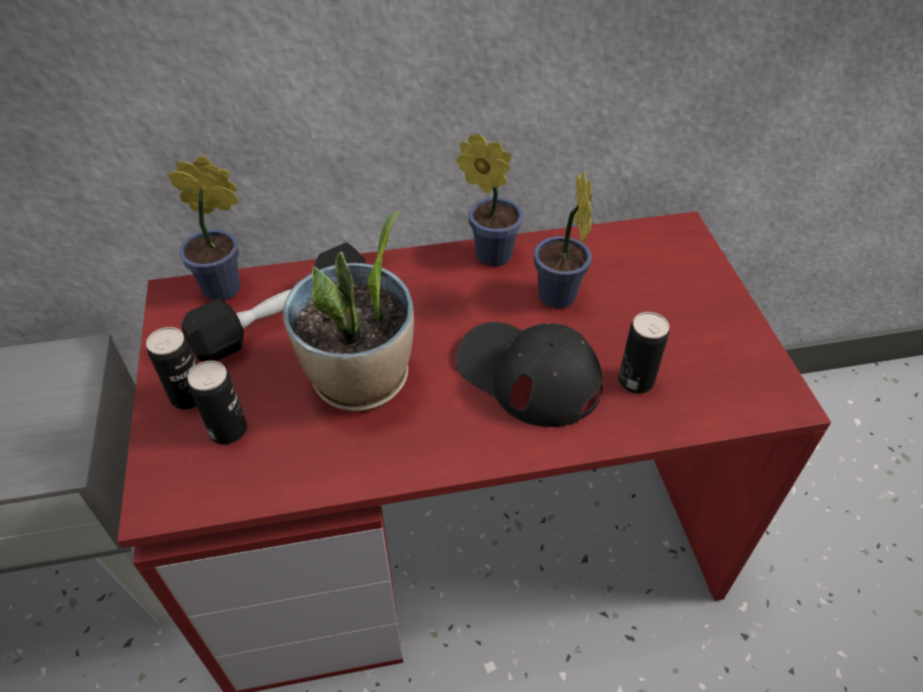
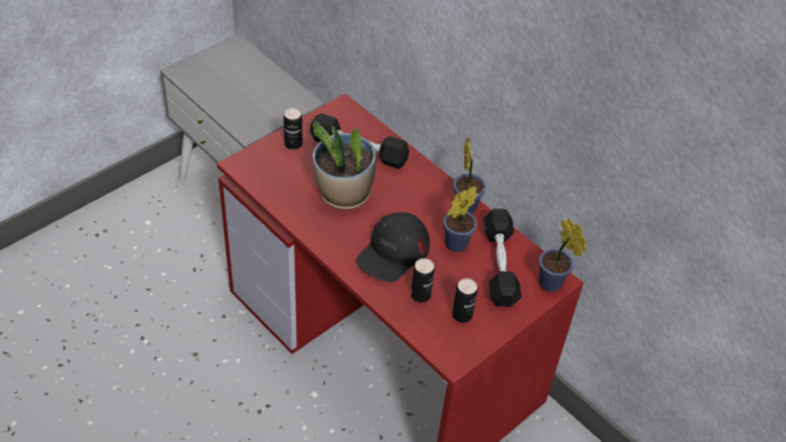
camera: 55 degrees right, 0 degrees up
(227, 288) = (361, 121): potted plant -> potted plant (552, 285)
(228, 430) = (286, 166): can -> can (462, 315)
(528, 374) = (393, 252): black cap -> black cap turned 150 degrees counterclockwise
(625, 271) = (499, 265): none -> black dumbbell

